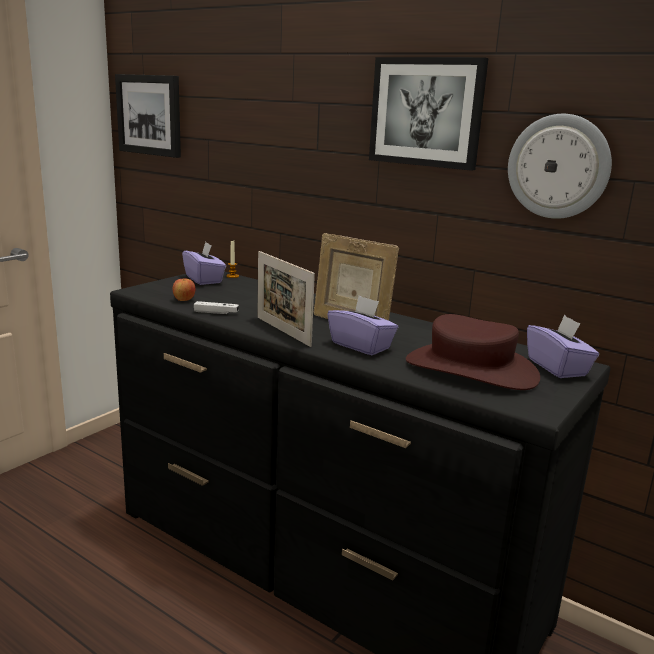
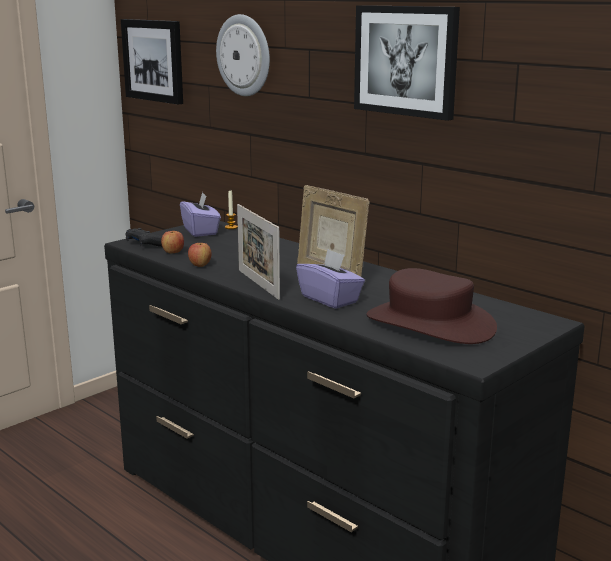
camera: 10 degrees right, 0 degrees up
(152, 292) = (145, 244): none -> black game controller
(216, 312) = (200, 265): white game controller -> apple
(557, 367) = (523, 324): purple tissue box -> none
(558, 167) = (528, 117): wall clock -> wall clock (244, 55)

